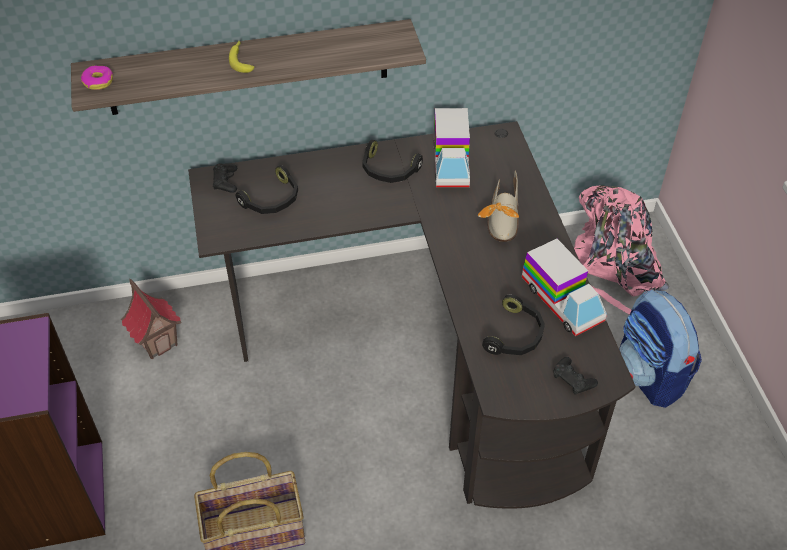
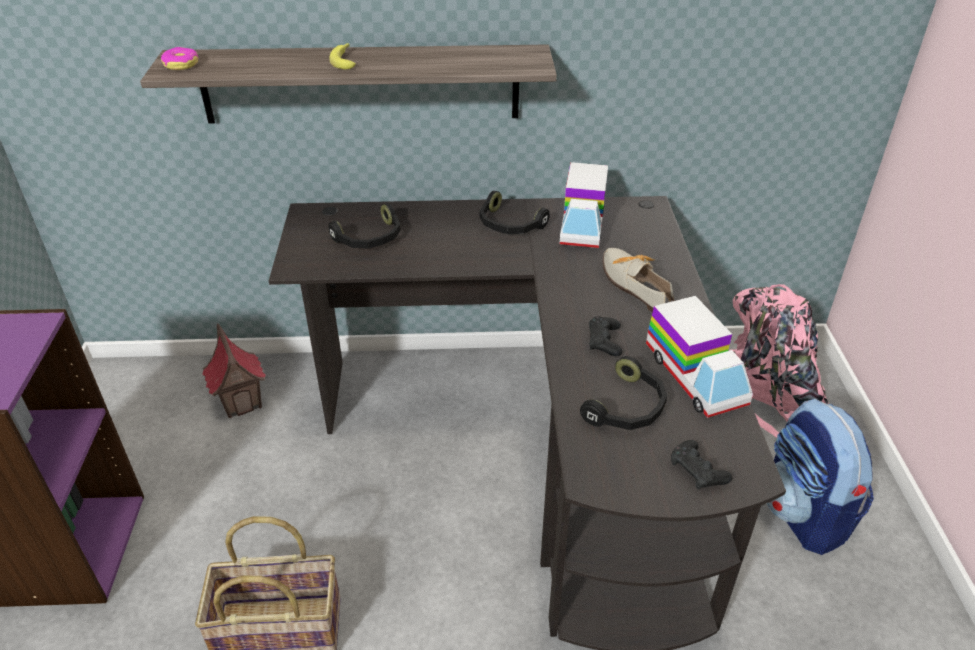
camera: 10 degrees right, 10 degrees down
(225, 181) = (325, 217): black game controller -> black game controller (604, 341)
(503, 219) = (633, 284): shoe -> shoe turned 135 degrees clockwise

